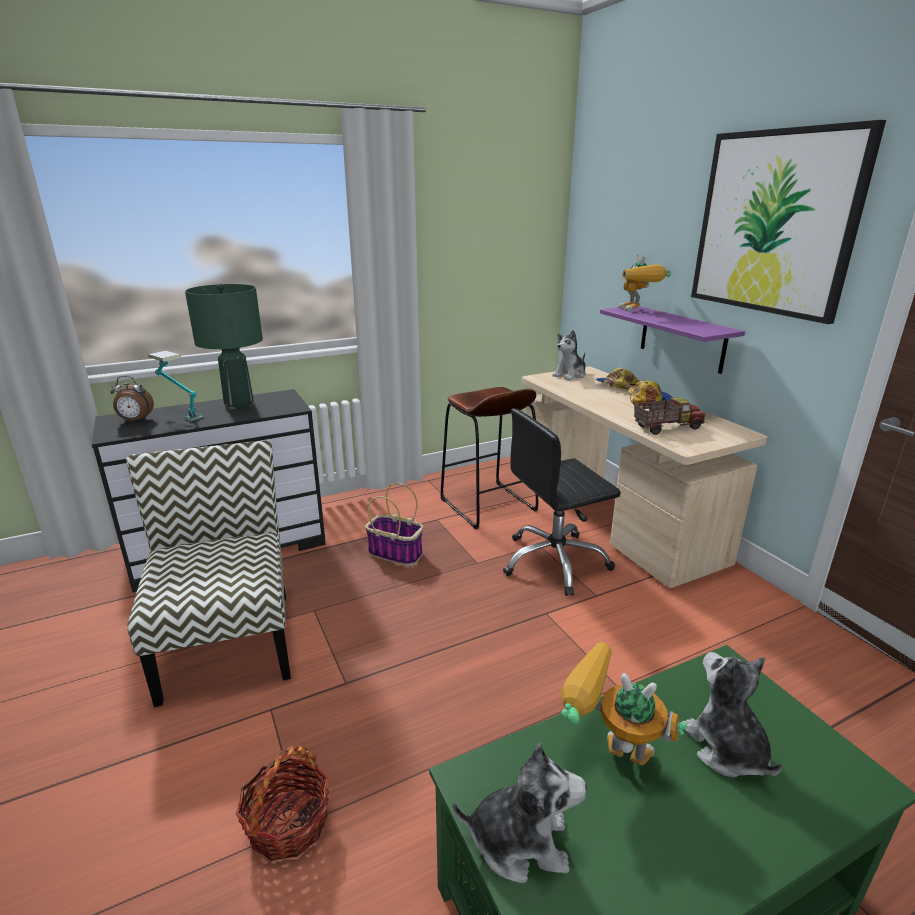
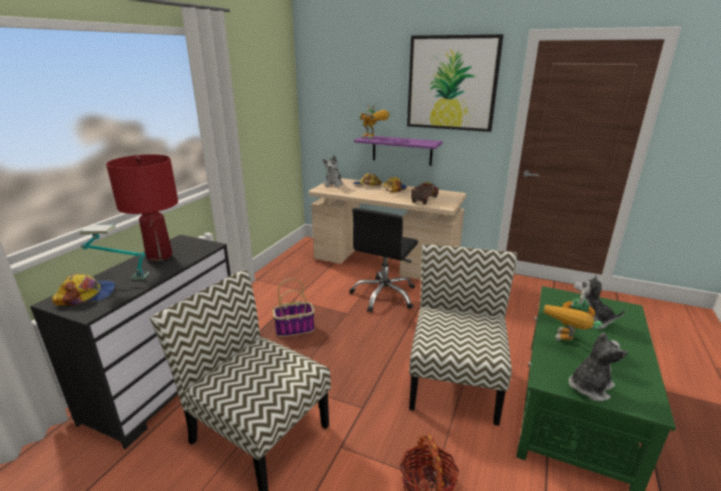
camera: 40 degrees left, 0 degrees up
(135, 421) = (87, 295): alarm clock -> cap
(239, 404) = (159, 256): green table lamp -> red table lamp
(488, 505) = (312, 280): brown stool -> none
(495, 726) = (454, 382): none -> chair
(606, 754) = (567, 343): toy robot -> toy robot turned 45 degrees counterclockwise

